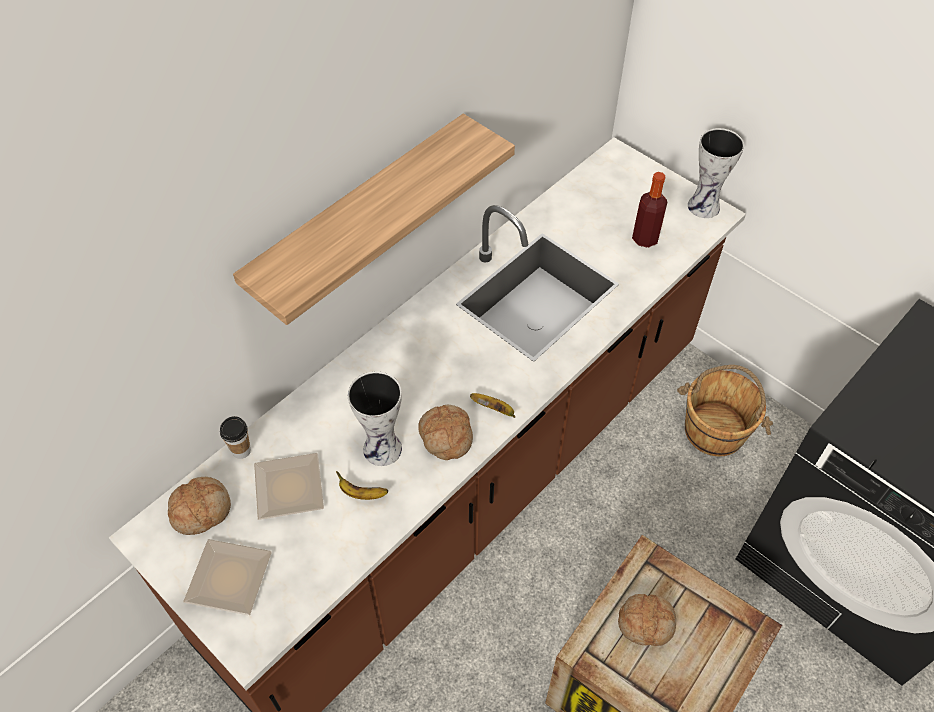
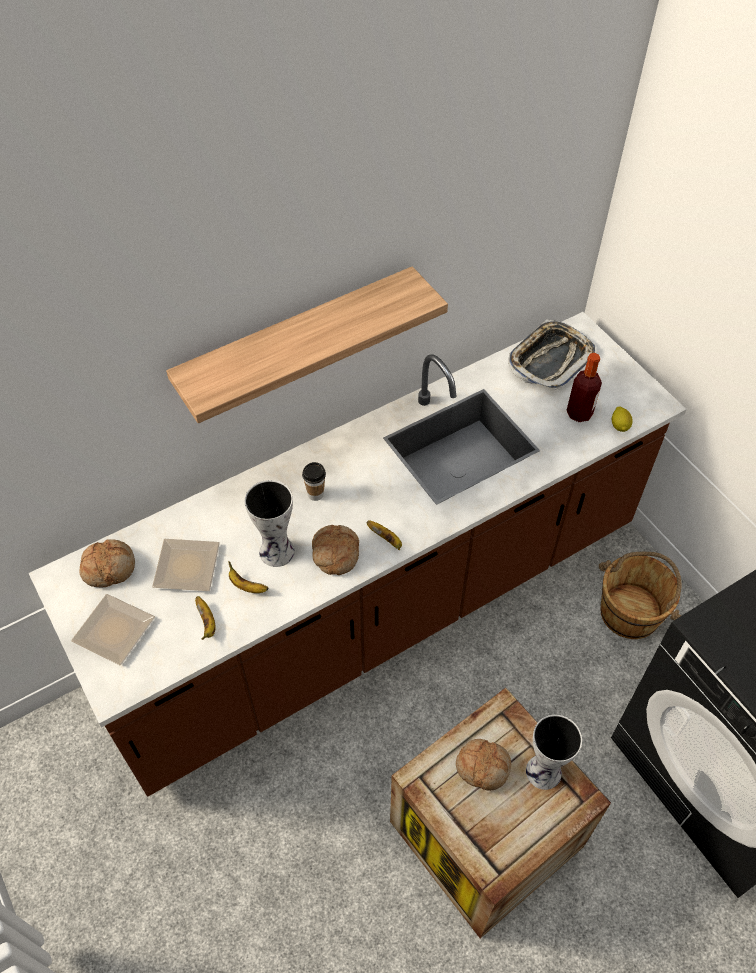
camera: 15 degrees right, 0 degrees up
(241, 450) = (157, 525): cup -> cup (315, 494)
(331, 544) = (207, 622): none -> banana
(598, 191) = (550, 359): none -> tray
(688, 243) = (619, 426): none -> lemon
(705, 207) = (648, 395): vase -> vase (545, 773)

